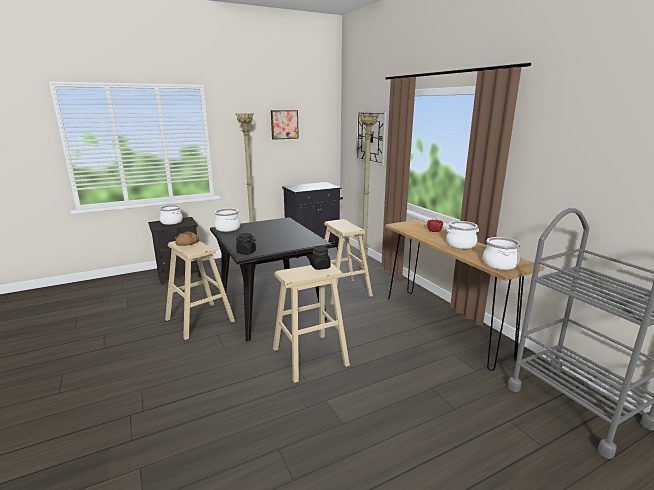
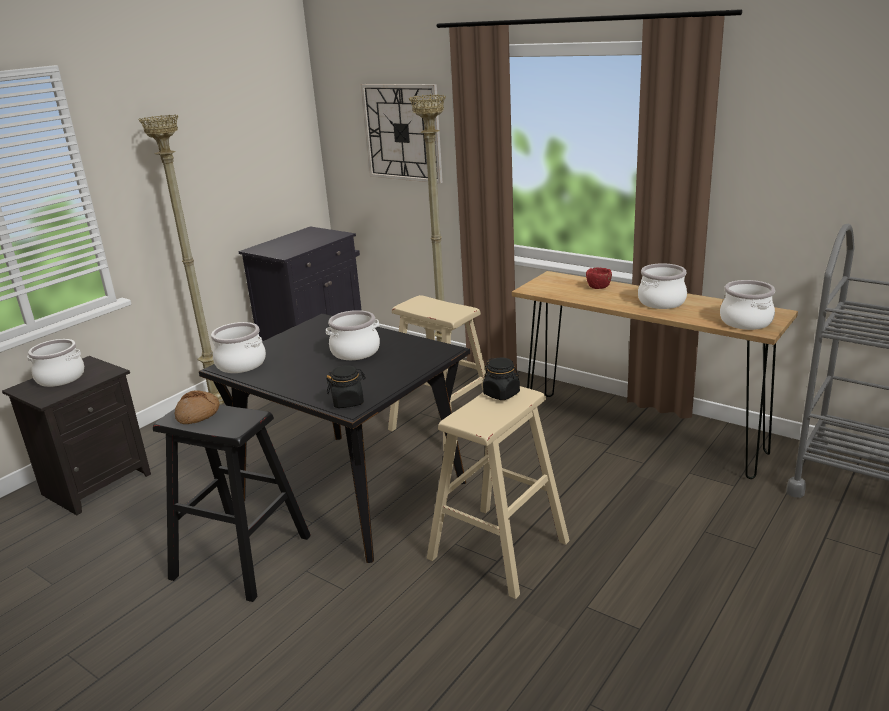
camera: 25 degrees left, 5 degrees up
(200, 320) = (241, 557): beige stool -> black stool
(279, 234) = (355, 351): none -> cooking pot
(284, 124) = (222, 126): picture -> none

